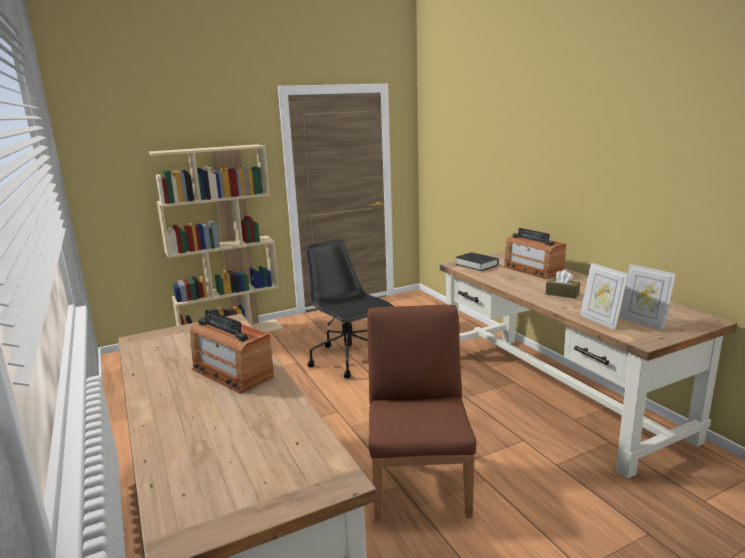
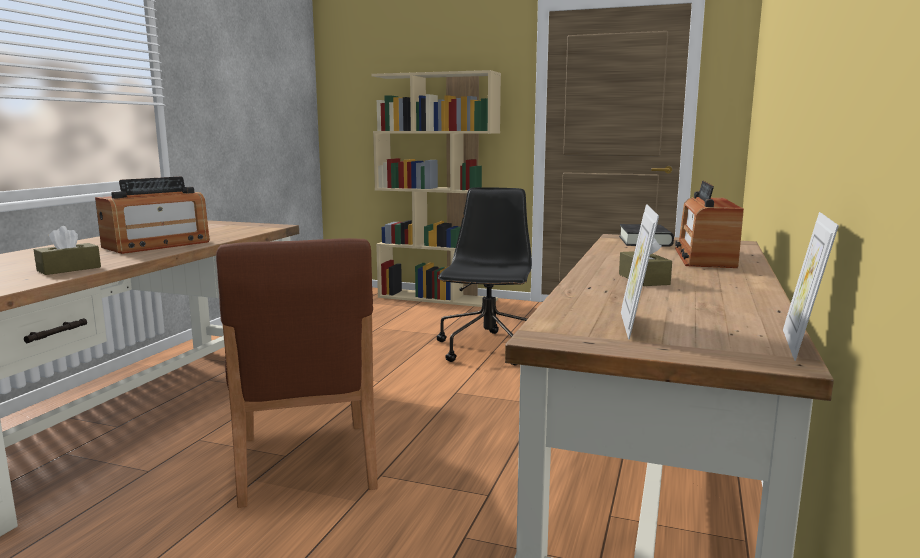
camera: 45 degrees right, 5 degrees down
(232, 373) = (157, 245): radio -> radio turned 135 degrees counterclockwise
(282, 420) = (69, 269): none -> brown tissue box
(419, 481) = (305, 463): brown chair -> brown chair turned 120 degrees clockwise
(600, 321) = (576, 307): picture frame -> picture frame (800, 345)

